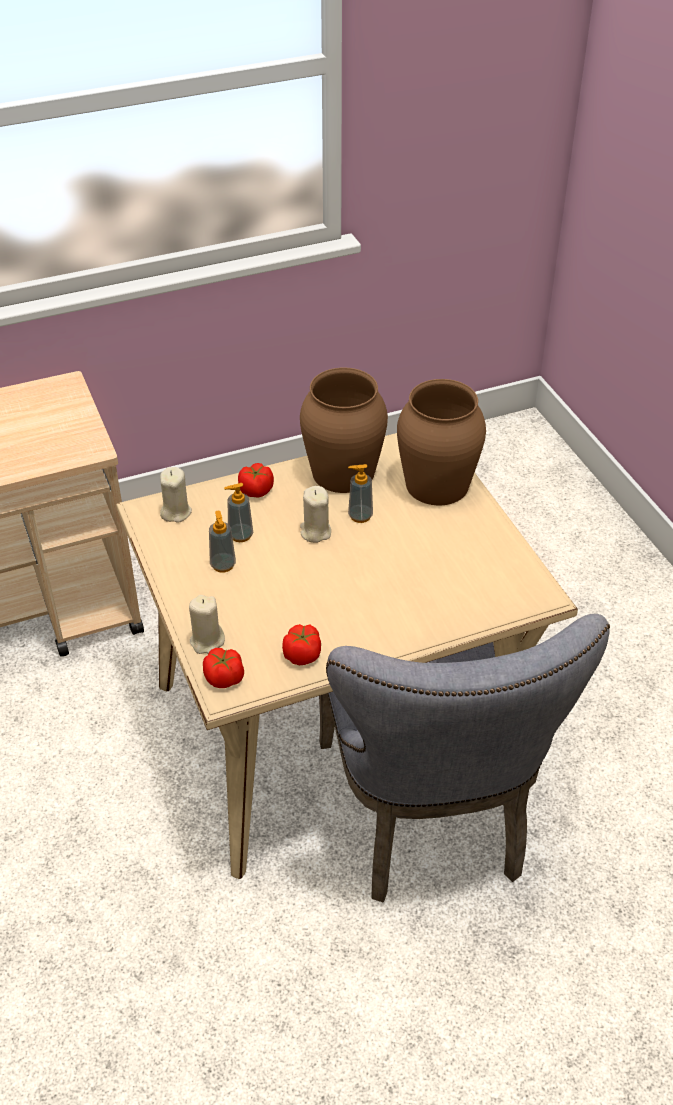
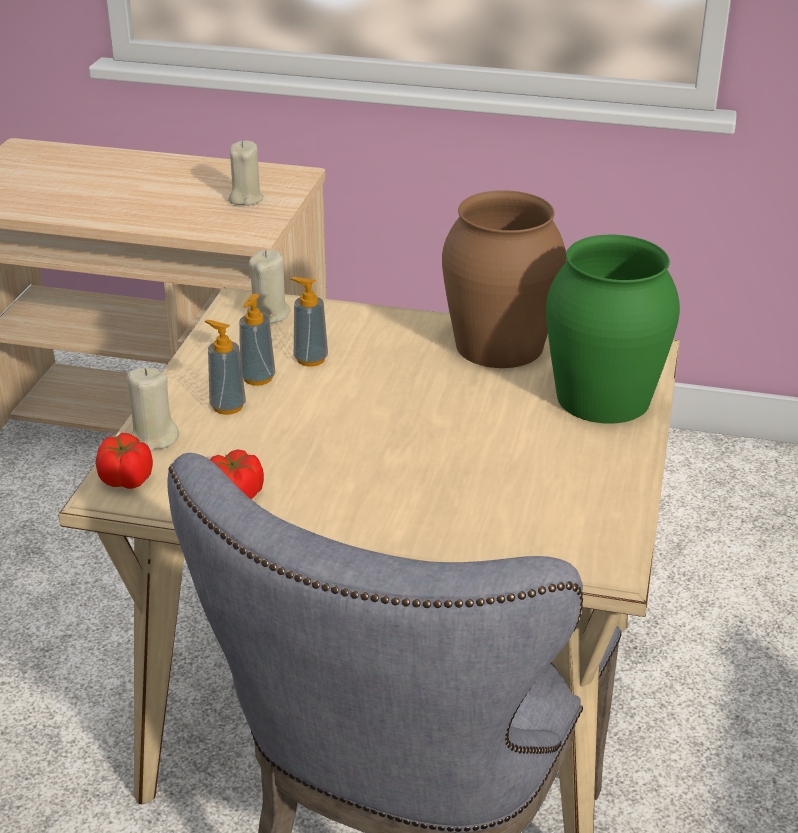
camera: 35 degrees right, 10 degrees down
(256, 491) = (378, 326): tomato -> none
(315, 532) = (397, 387): beige candle -> beige candle (246, 198)
(360, 516) = (468, 392): soap dispenser -> soap dispenser (227, 406)
(436, 484) = (602, 397): brown vase -> green vase

